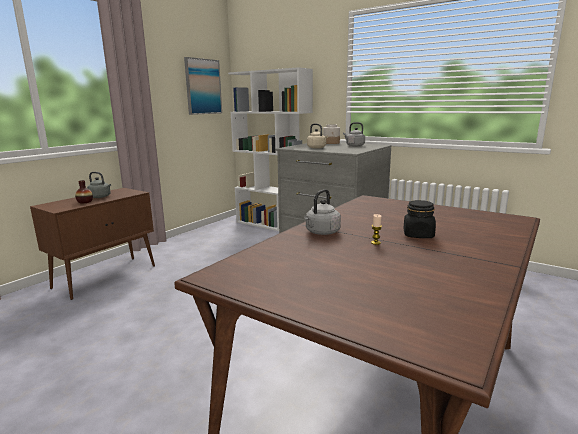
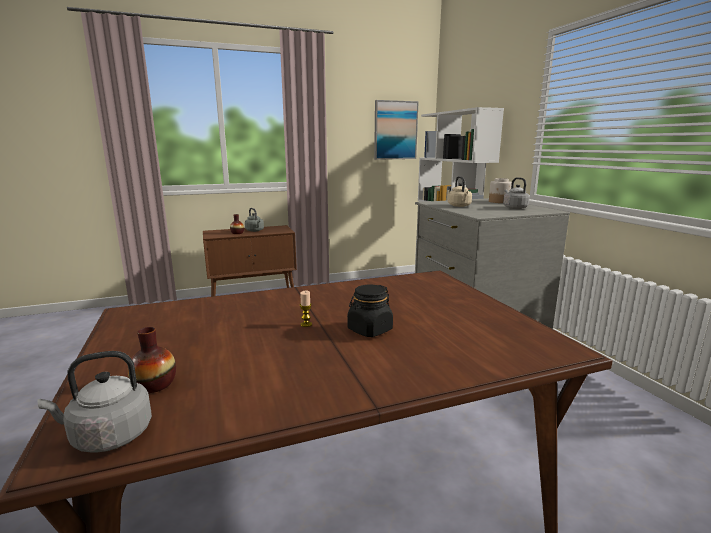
camera: 35 degrees right, 0 degrees up
(321, 232) = (289, 300): grey kettle -> grey kettle (108, 436)
(389, 304) = (154, 384): none -> vase

